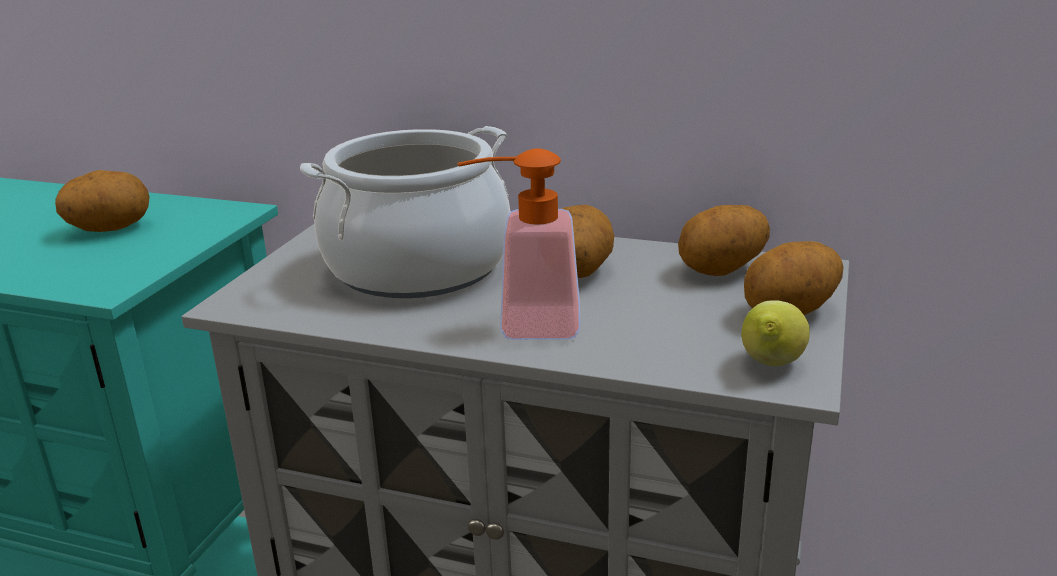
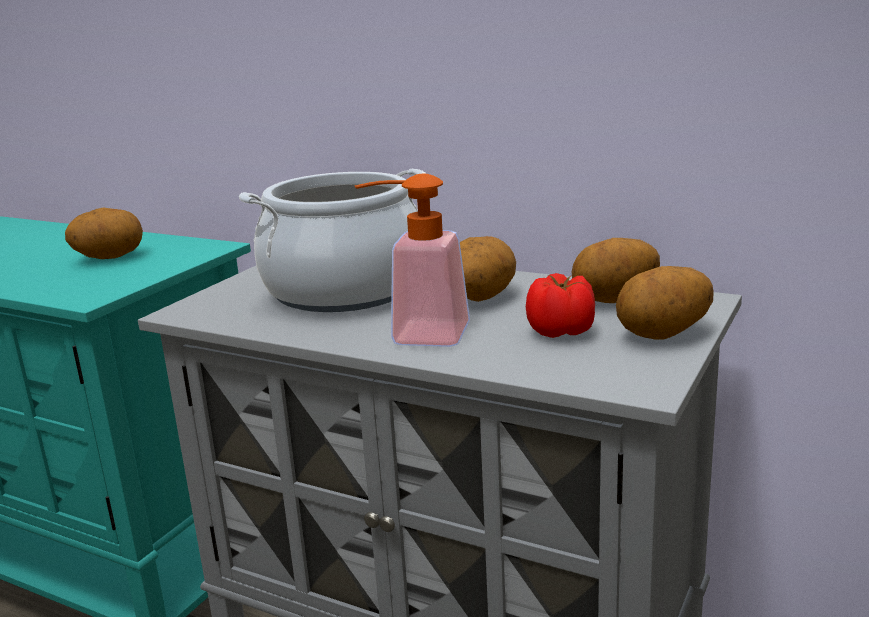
camera: 10 degrees right, 5 degrees down
(682, 315) = (562, 332): none -> tomato
(770, 366) = (626, 374): lemon -> none

